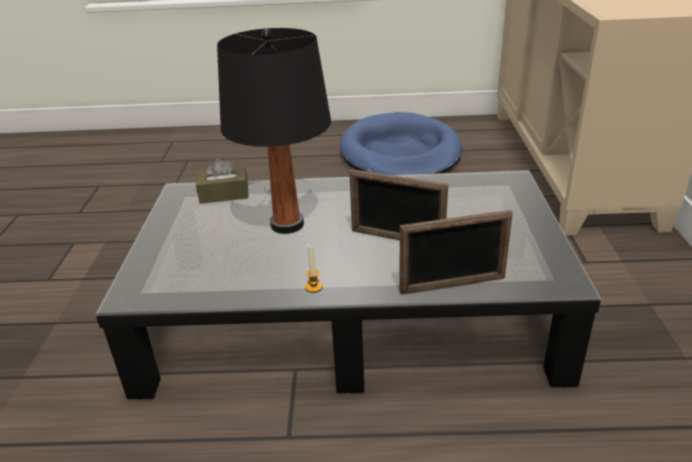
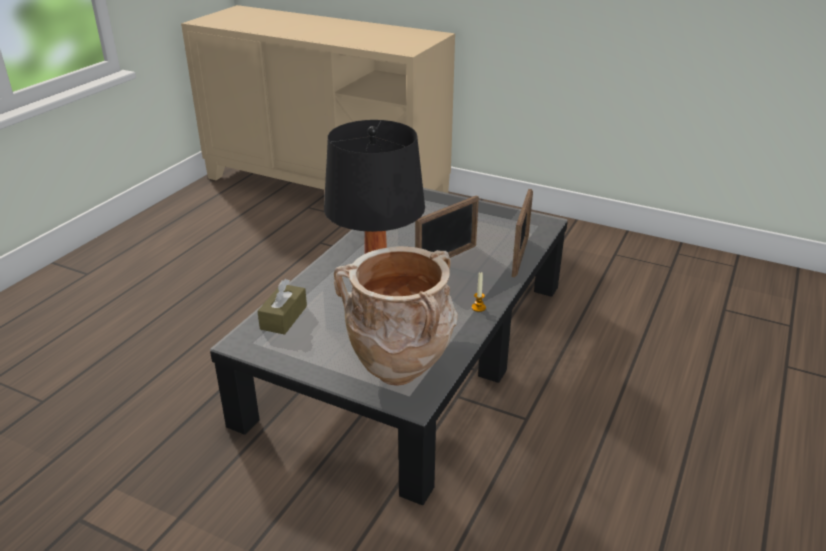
camera: 65 degrees left, 0 degrees up
(170, 275) = (401, 372): none -> beige vase
(400, 153) = (200, 243): blue dog bed -> none

